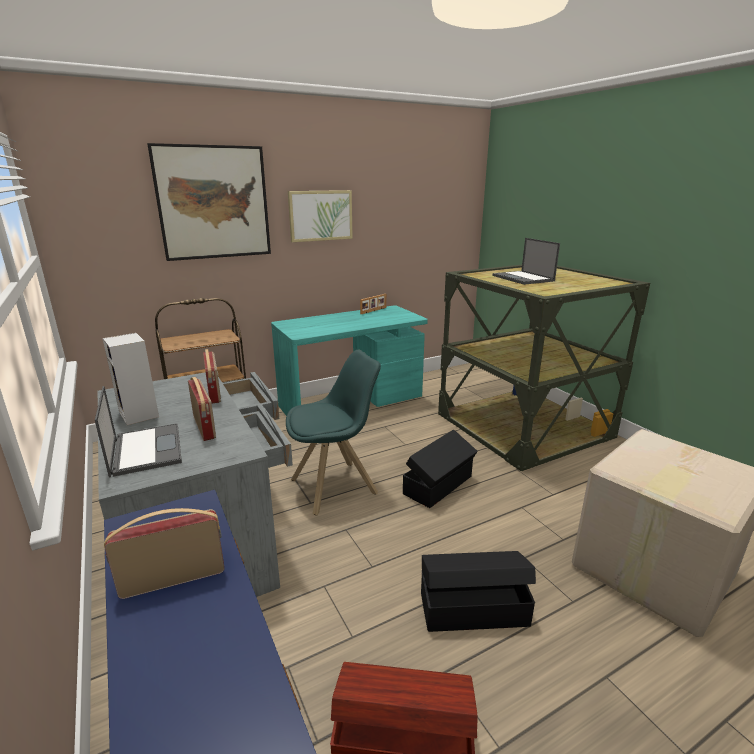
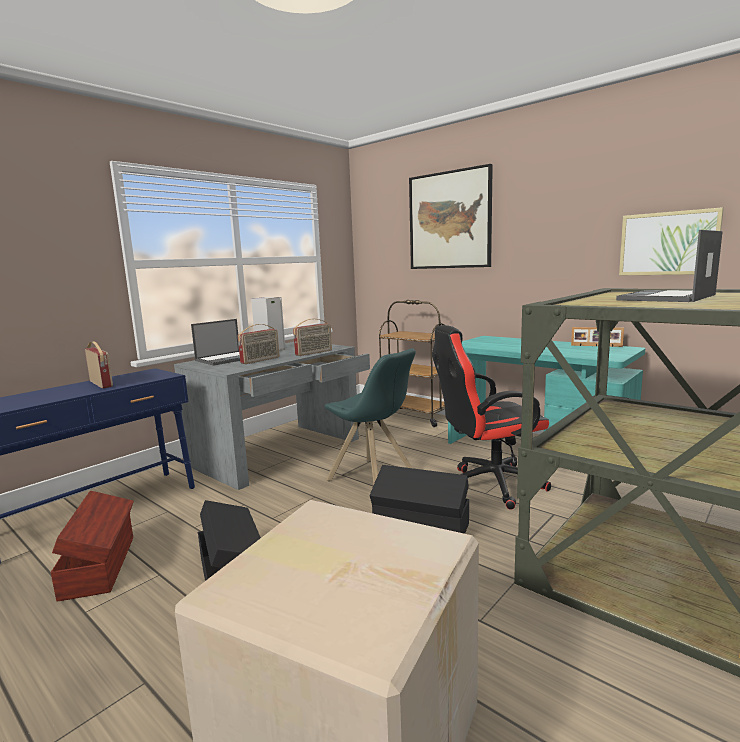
camera: 70 degrees right, 10 degrees down
(320, 215) = (548, 227): picture -> picture (668, 243)
(395, 440) = (488, 486): none -> black office chair

